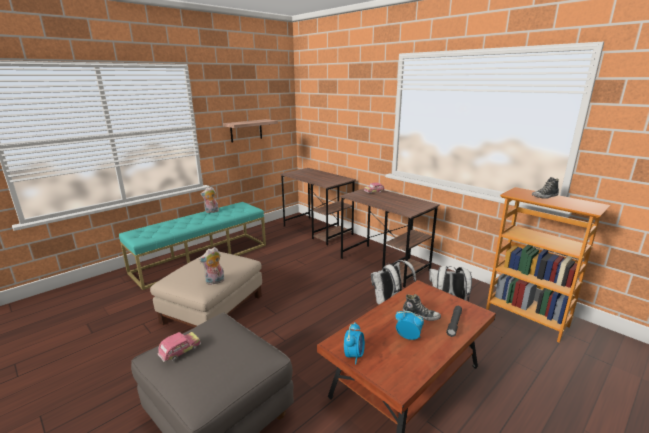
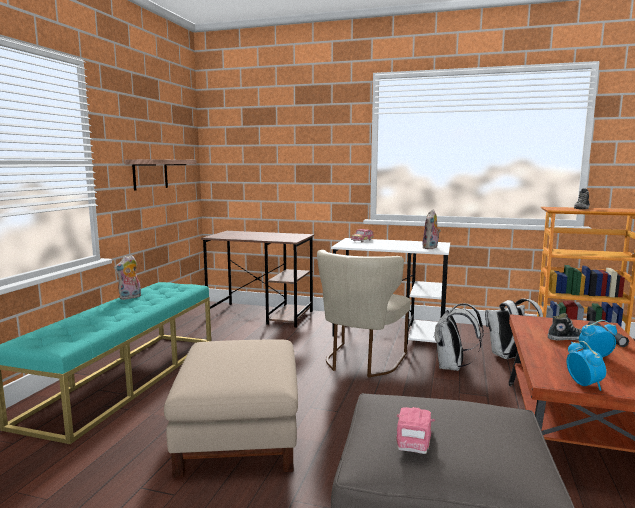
camera: 30 degrees left, 10 degrees down
(214, 282) = (276, 370): plush toy -> plush toy (431, 248)
(333, 283) = (361, 362): none -> beige chair
(384, 264) = (390, 332): brown desk -> white desk

